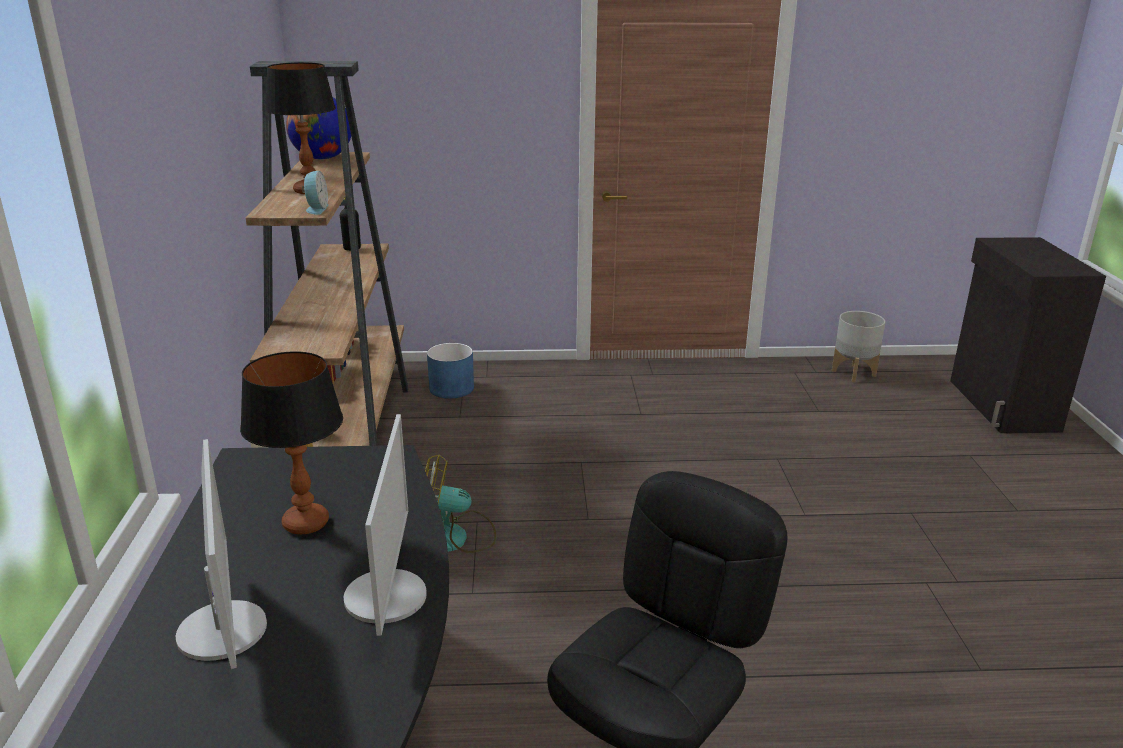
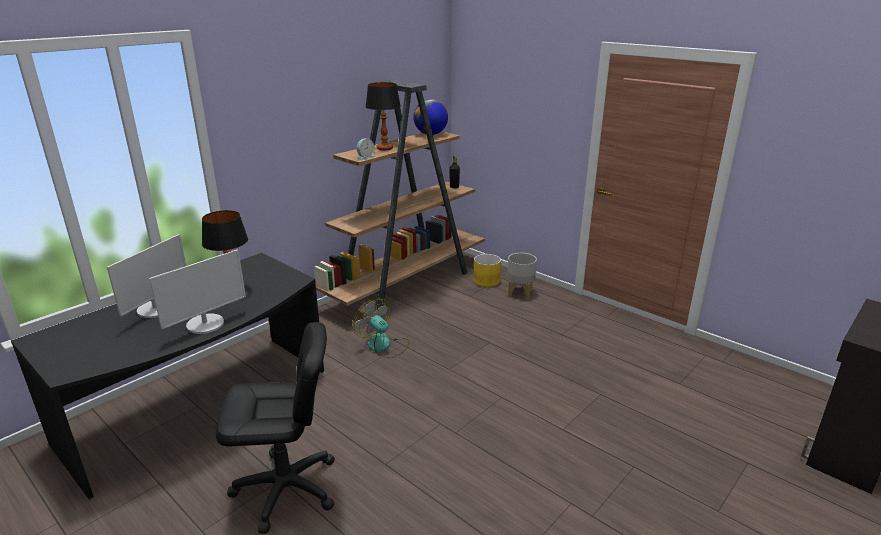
camera: 45 degrees right, 0 degrees up
(451, 389) = (486, 281): blue planter -> yellow planter
(854, 373) = (752, 374): grey planter -> grey planter (520, 293)

